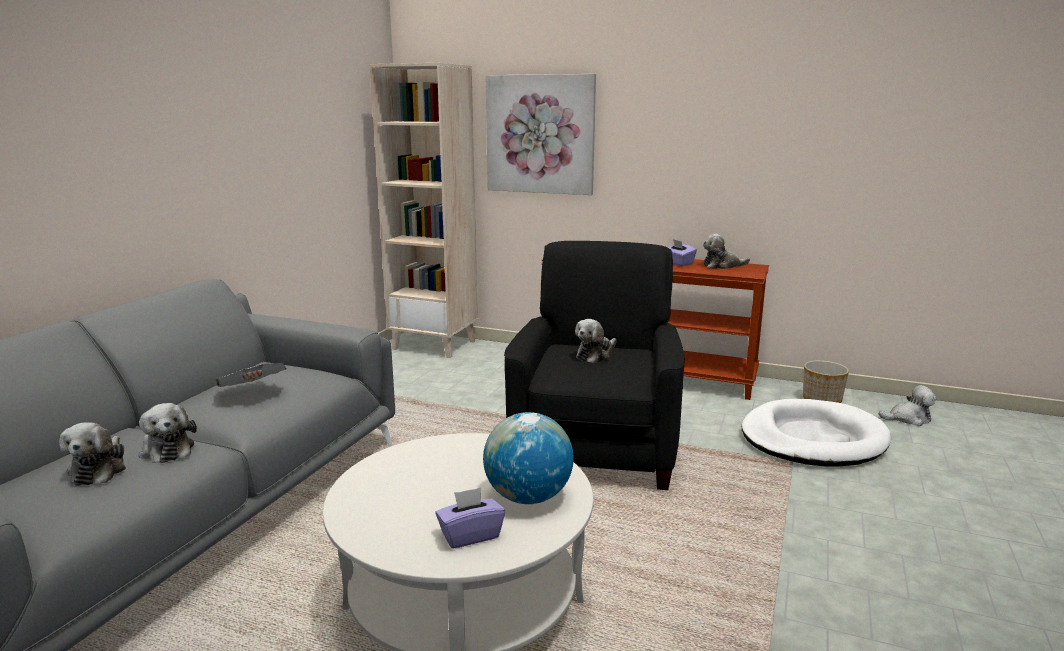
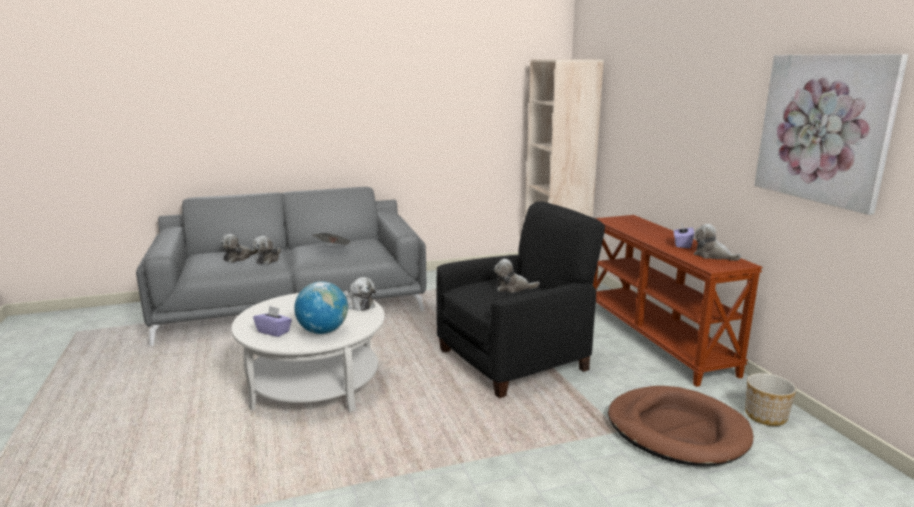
camera: 50 degrees right, 0 degrees up
(540, 134) = (634, 117): picture -> picture (823, 129)
(812, 439) = (677, 430): white dog bed -> brown dog bed
(908, 419) = (820, 468): plush toy -> plush toy (358, 304)

